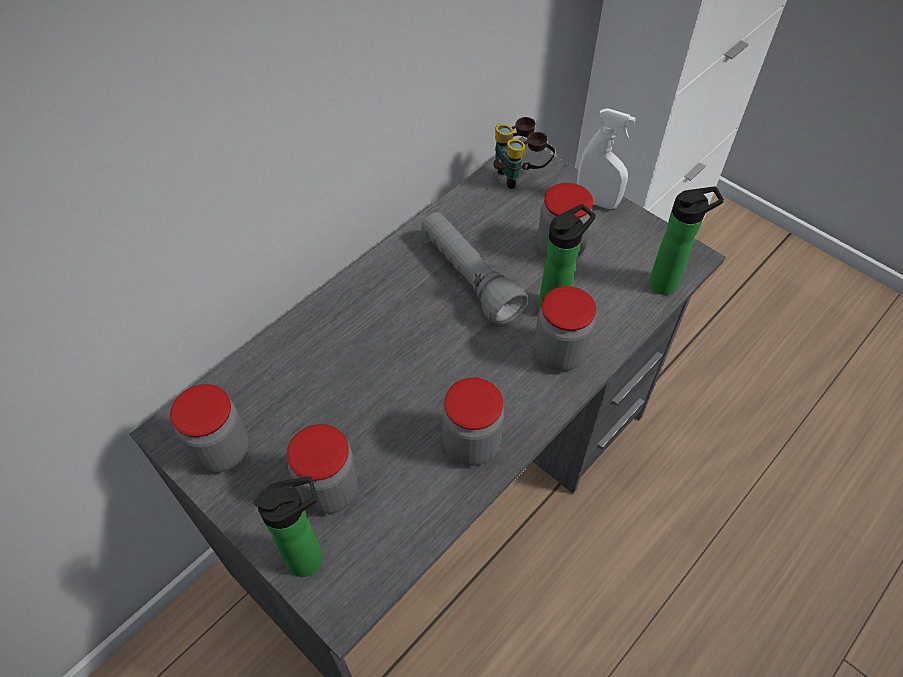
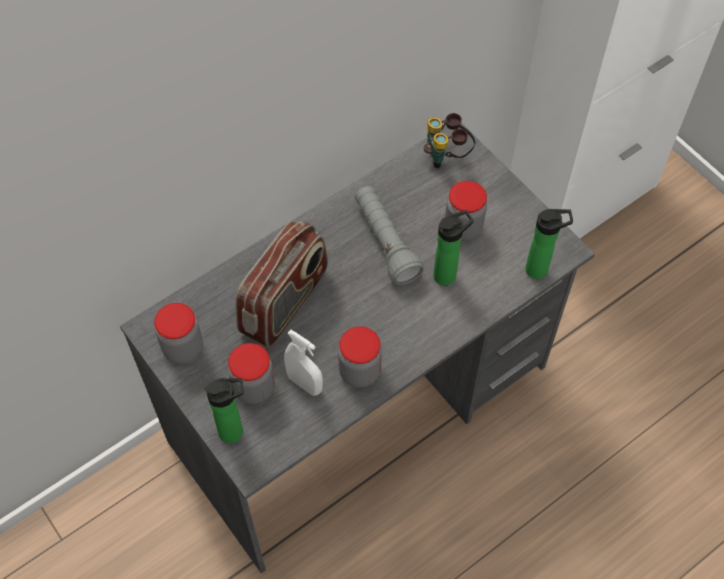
camera: 10 degrees right, 5 degrees up
(354, 369) = (285, 302): none -> radio
(559, 353) = (440, 313): jar -> none
(597, 201) = (504, 189): white spray bottle -> white spray bottle (305, 384)

